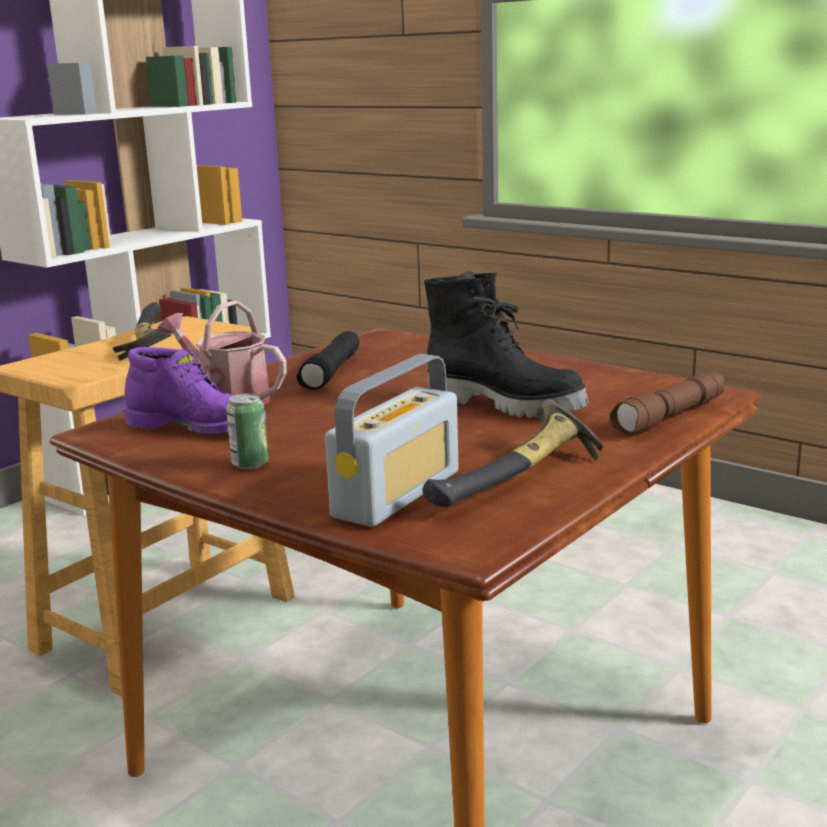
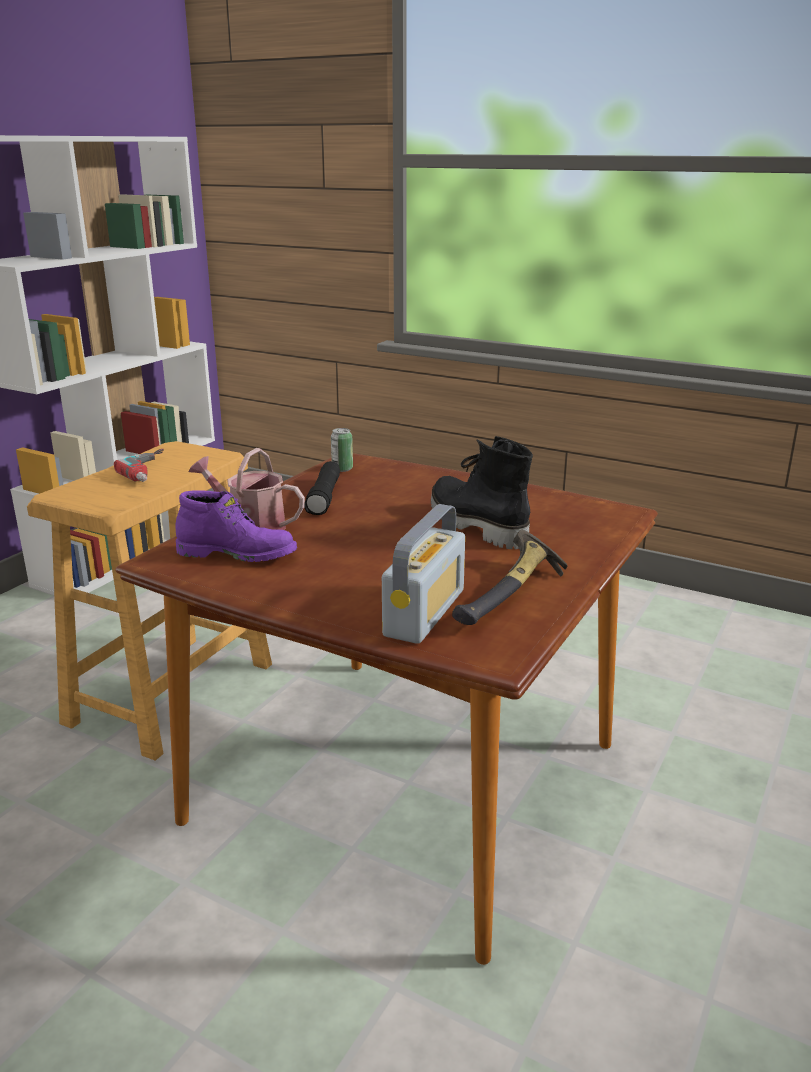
camera: 10 degrees left, 5 degrees up
(144, 343) = (153, 470): hammer -> power drill
(250, 464) = (297, 589): can -> can (342, 469)
(506, 404) = (475, 526): black boot -> black boot turned 150 degrees counterclockwise
(670, 417) = (601, 535): brown flashlight -> none

